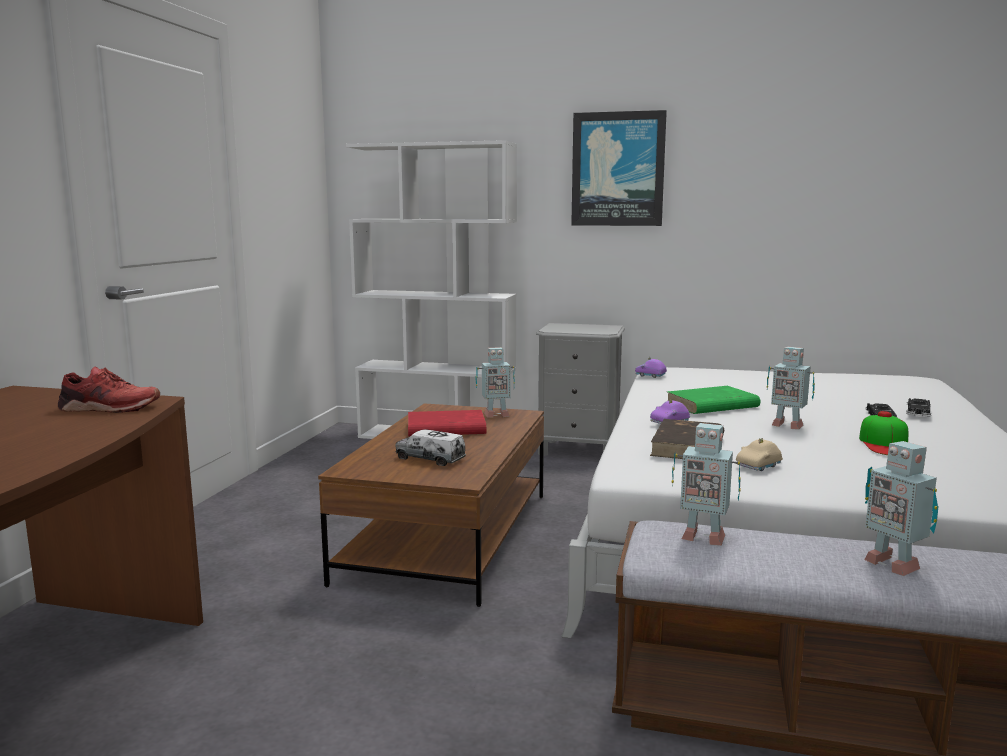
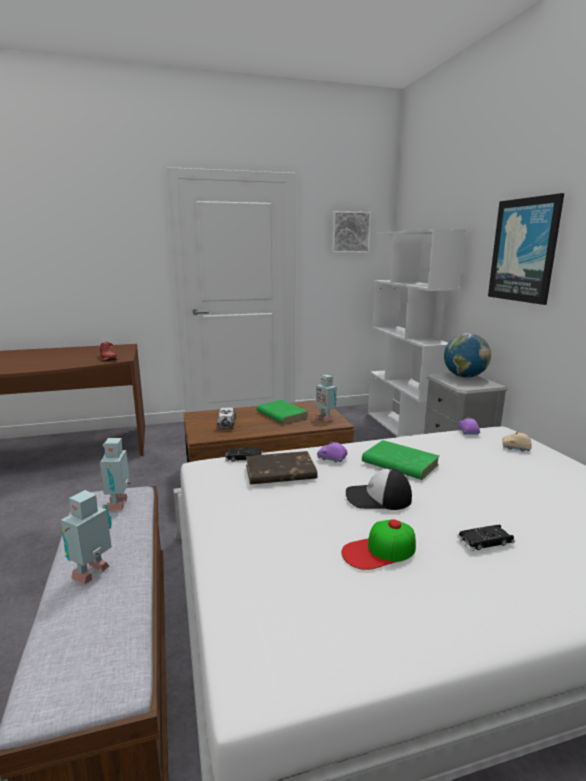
camera: 60 degrees right, 5 degrees up
(289, 141) = (350, 232): none -> picture
(445, 429) = (281, 414): red book -> green book
(570, 326) = (464, 377): none -> globe
(759, 466) = (257, 501): beige toy car -> beige toy car (516, 448)
(787, 425) = (377, 498): toy robot -> cap
(918, 412) = (544, 563): black toy car -> black toy car (244, 458)

